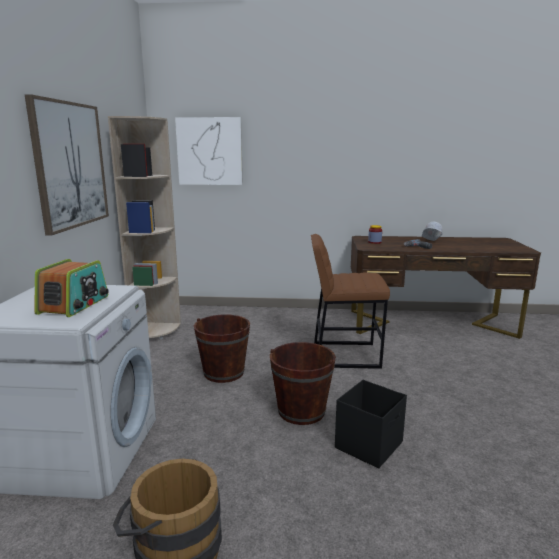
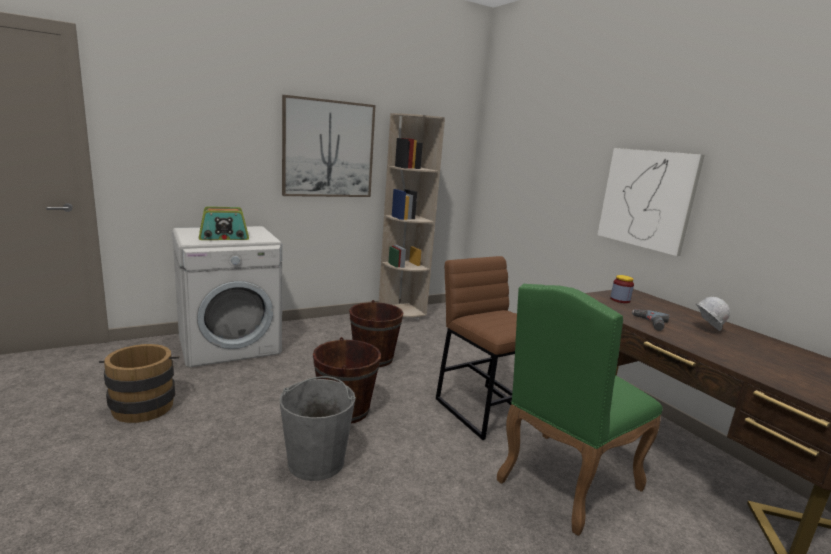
camera: 55 degrees right, 0 degrees up
(210, 151) = (515, 155): picture -> picture (647, 199)
(369, 445) = (316, 461): black storage box -> grey bucket
(438, 360) = (562, 483): none -> green chair

